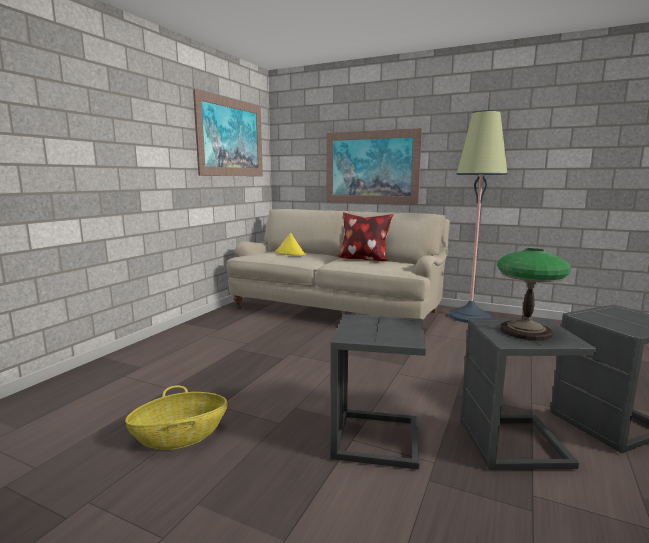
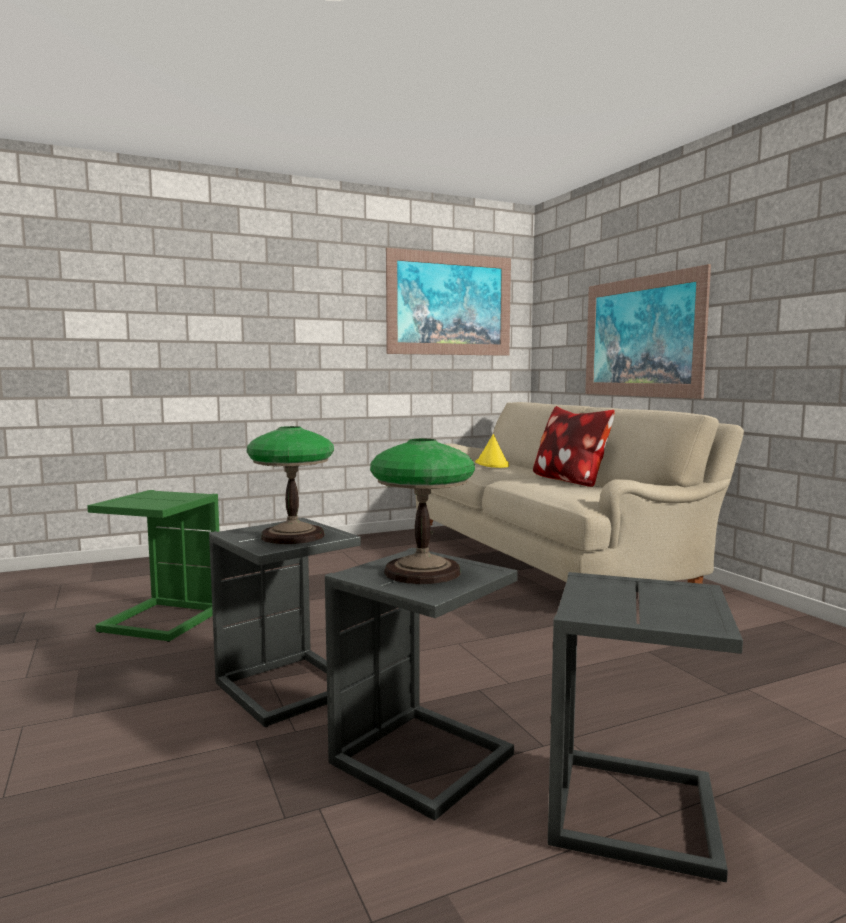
camera: 40 degrees right, 5 degrees down
(180, 436) = (159, 622): basket -> green side table
(391, 328) = (293, 536): none -> table lamp
(470, 316) = (752, 615): floor lamp -> none

